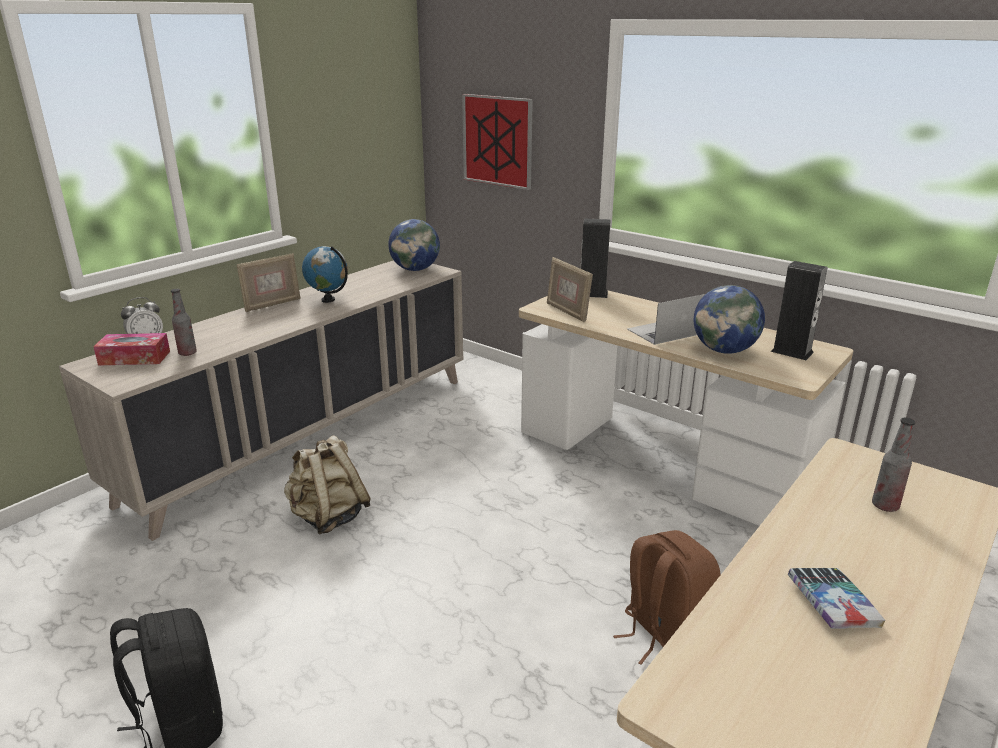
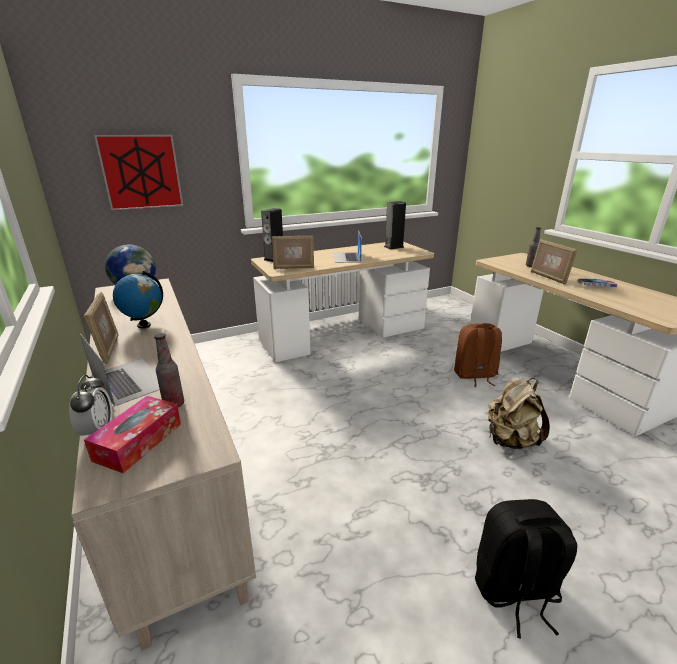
camera: 65 degrees left, 0 degrees up
(221, 328) = (129, 380): none -> laptop
(328, 517) = (303, 466): beige backpack -> beige backpack (510, 440)
(724, 350) = (381, 254): globe -> none
(814, 532) = (548, 278): none -> picture frame

